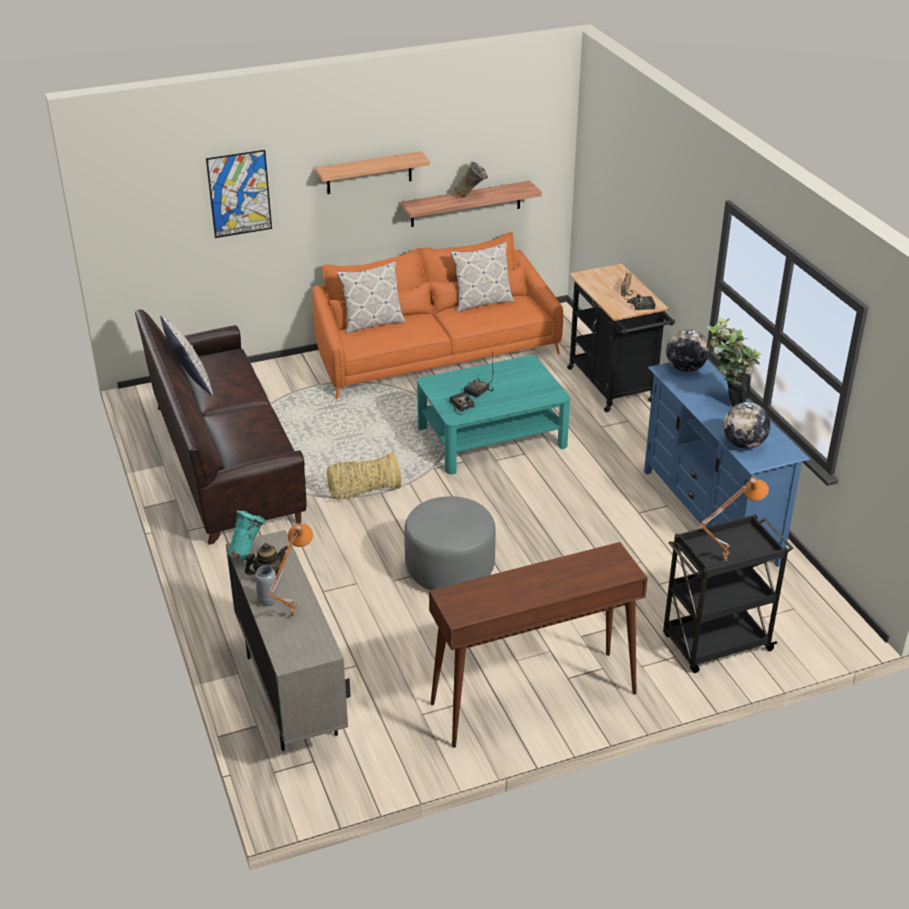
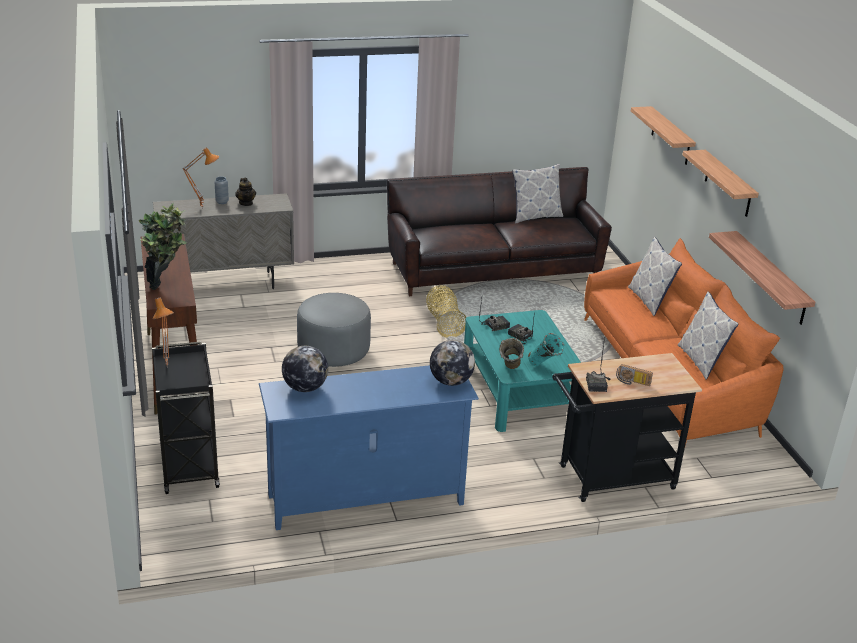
camera: 95 degrees right, 5 degrees down
(239, 194) = (671, 136): picture -> shelf
(248, 552) = (274, 198): turquoise vase -> turquoise vase (544, 368)
(471, 197) = (757, 265): beige vase -> beige vase (510, 372)
(725, 402) = (380, 392): potted plant -> potted plant (165, 282)

